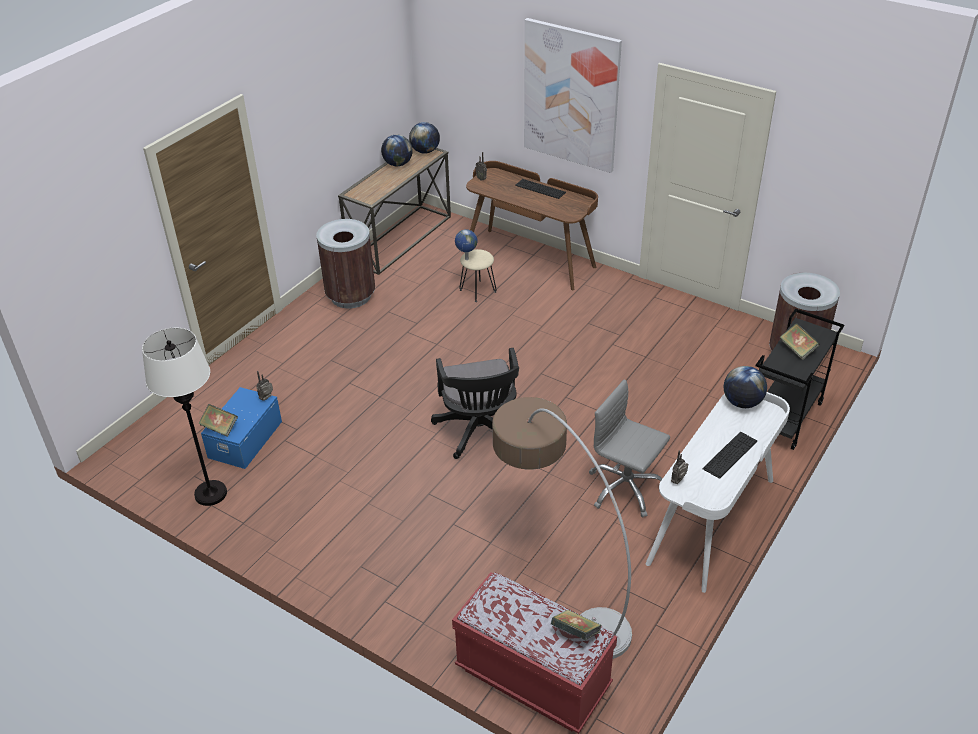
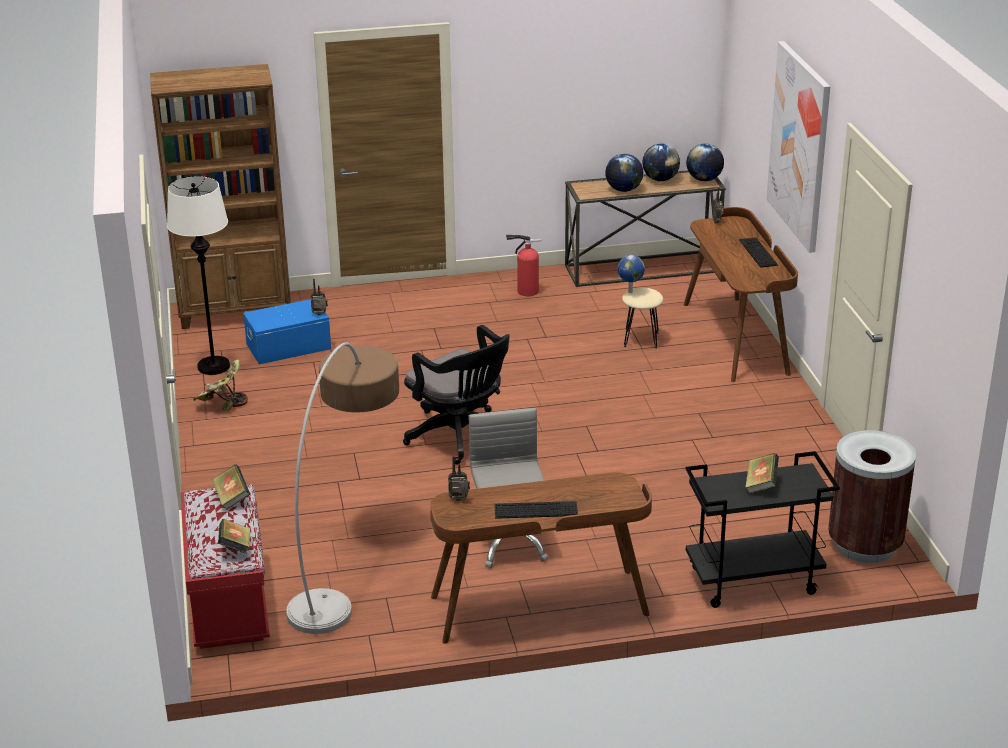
camera: 45 degrees right, 10 degrees down
(154, 436) = (235, 311): none -> brown bookcase
(220, 428) = (259, 316): book -> book (232, 498)
(267, 520) = (222, 403): none -> potted plant
(350, 296) = (525, 291): brown trash can -> fire extinguisher
(480, 432) = (461, 437): black office chair -> black office chair turned 75 degrees counterclockwise
(713, 521) = (539, 607): white desk -> brown desk
(742, 402) = (620, 486): globe -> globe (623, 190)

